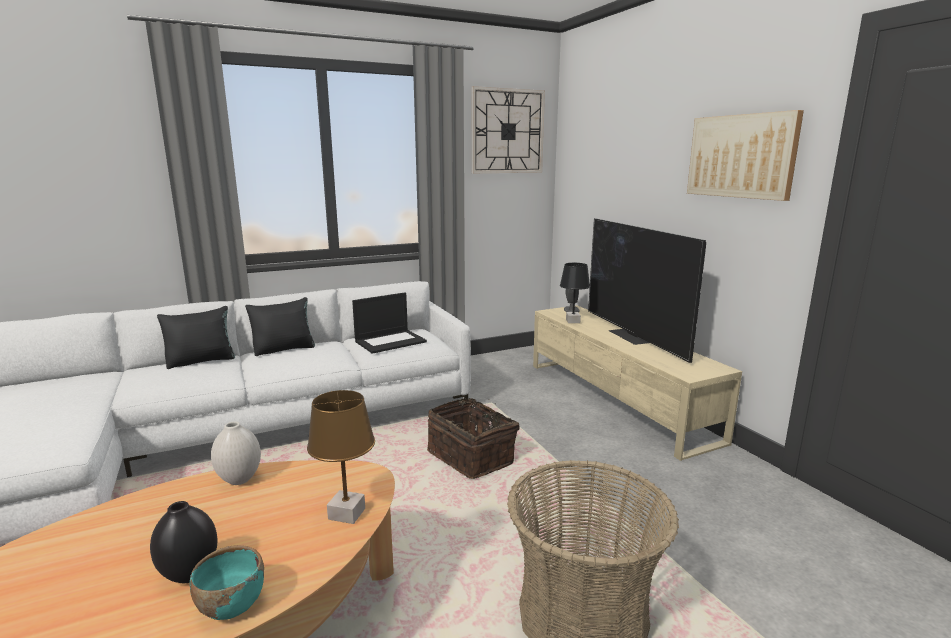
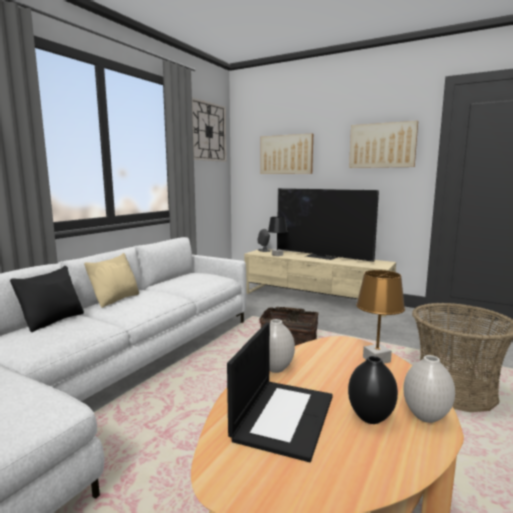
camera: 35 degrees left, 5 degrees down
(231, 604) = (426, 417): turquoise bowl -> white vase
(284, 349) = (116, 300): black pillow -> beige pillow
(390, 341) = (192, 281): laptop -> laptop (283, 416)
(614, 165) = (286, 154): none -> picture

